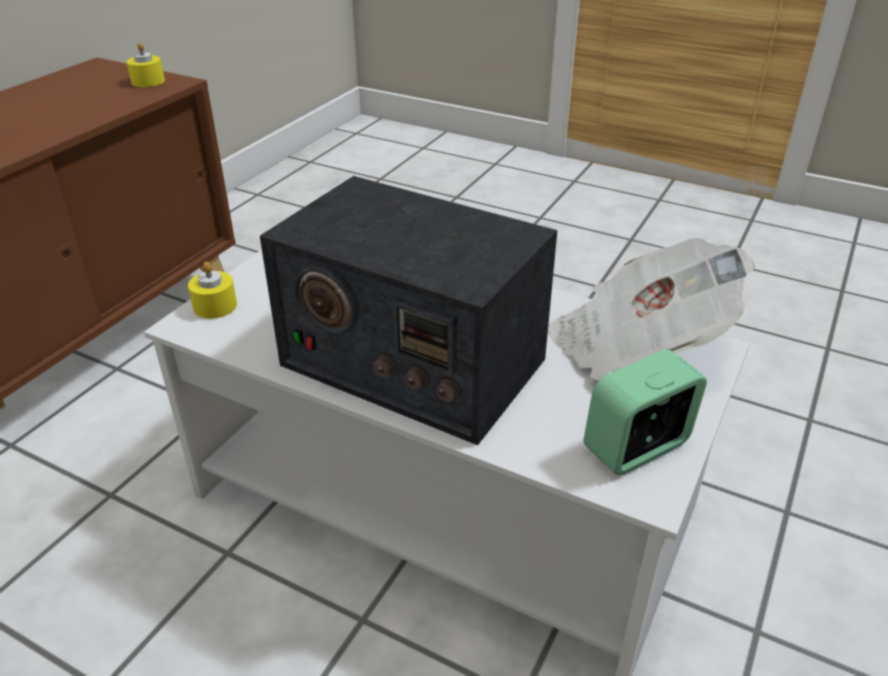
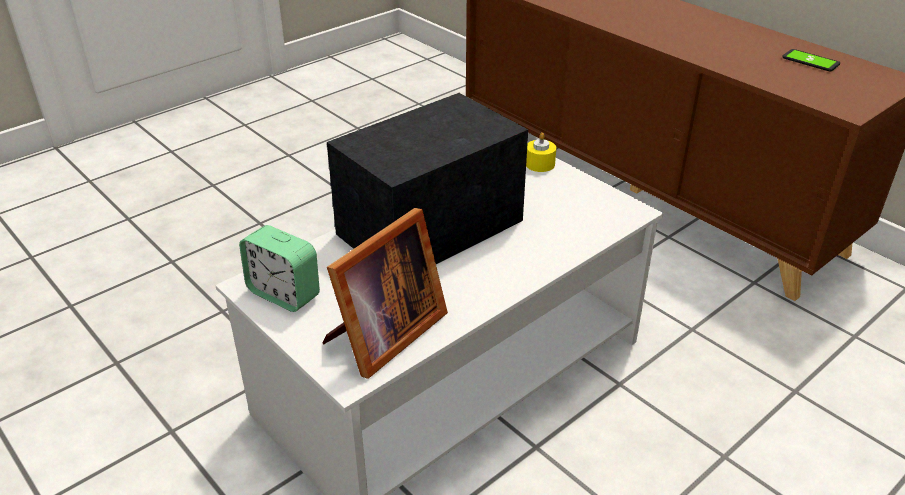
camera: 110 degrees right, 0 degrees up
(44, 96) = (810, 61): none -> phone
(148, 81) = (852, 99): yellow candle -> none
(637, 345) = (382, 336): newspaper -> picture frame
(637, 448) = (284, 294): alarm clock -> alarm clock turned 135 degrees clockwise

